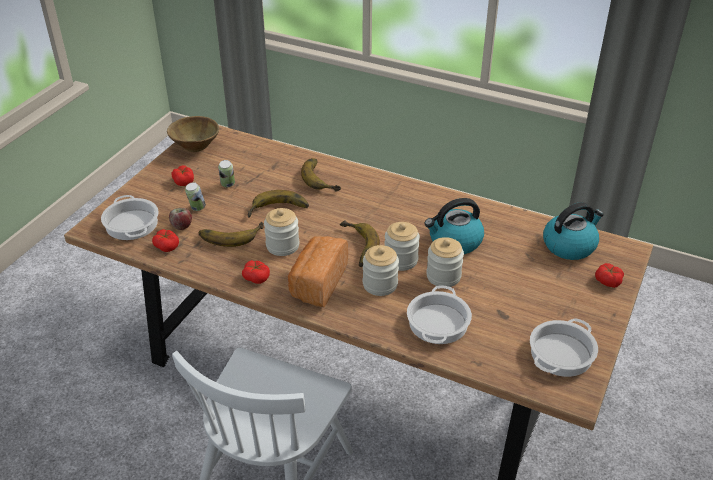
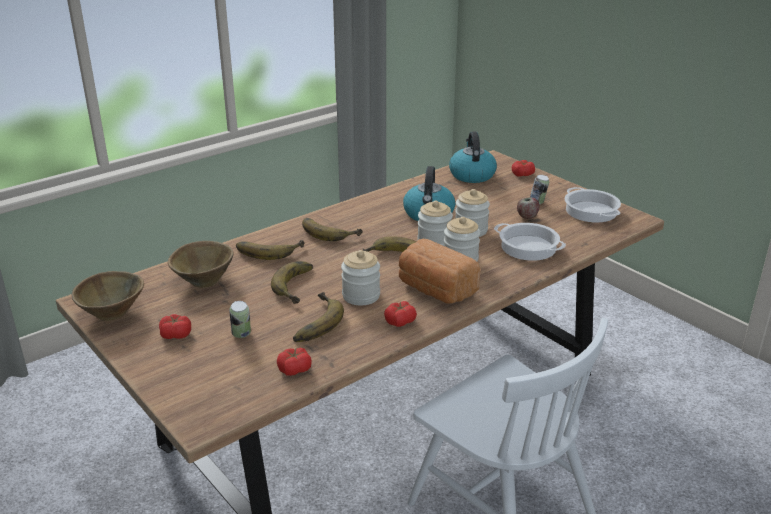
camera: 65 degrees left, 10 degrees down
(131, 224) = (223, 389): cooking pot -> none
(182, 226) = (266, 352): apple -> apple (527, 216)
(228, 185) = (218, 306): can -> can (538, 202)
(259, 166) = (204, 280): none -> brown bowl
(376, 196) = (330, 231): none -> banana

